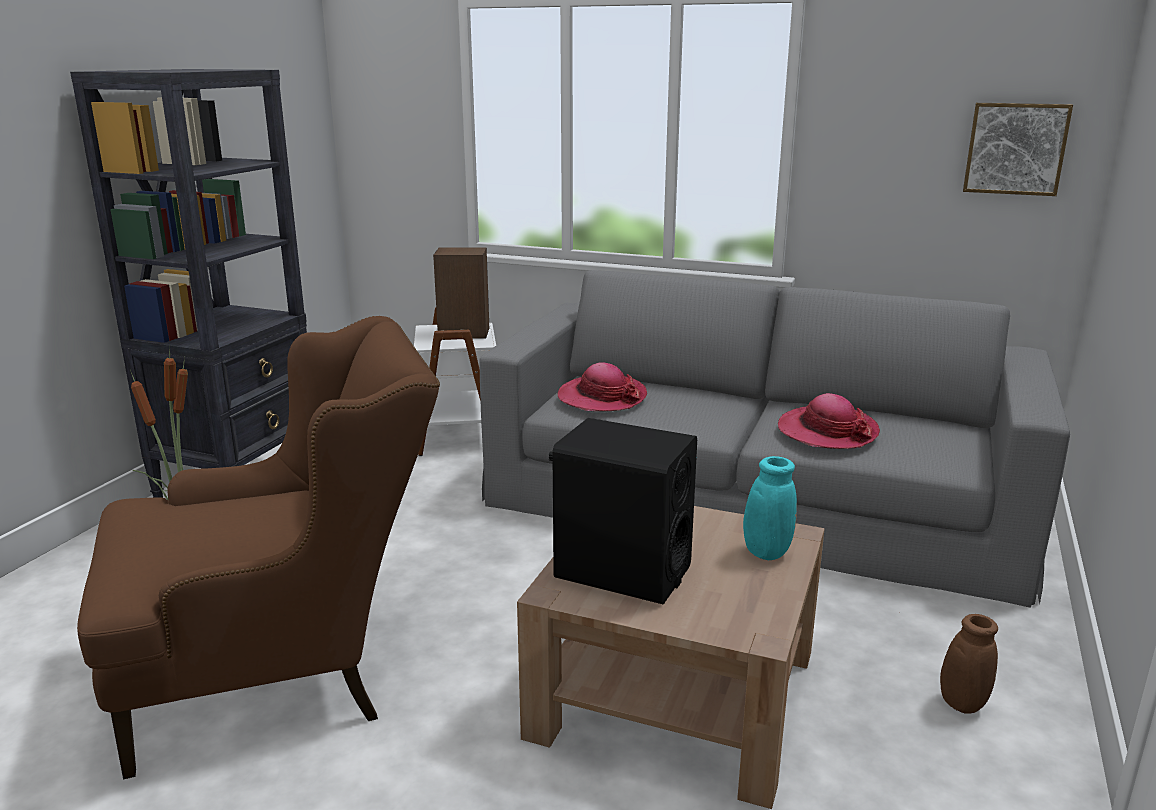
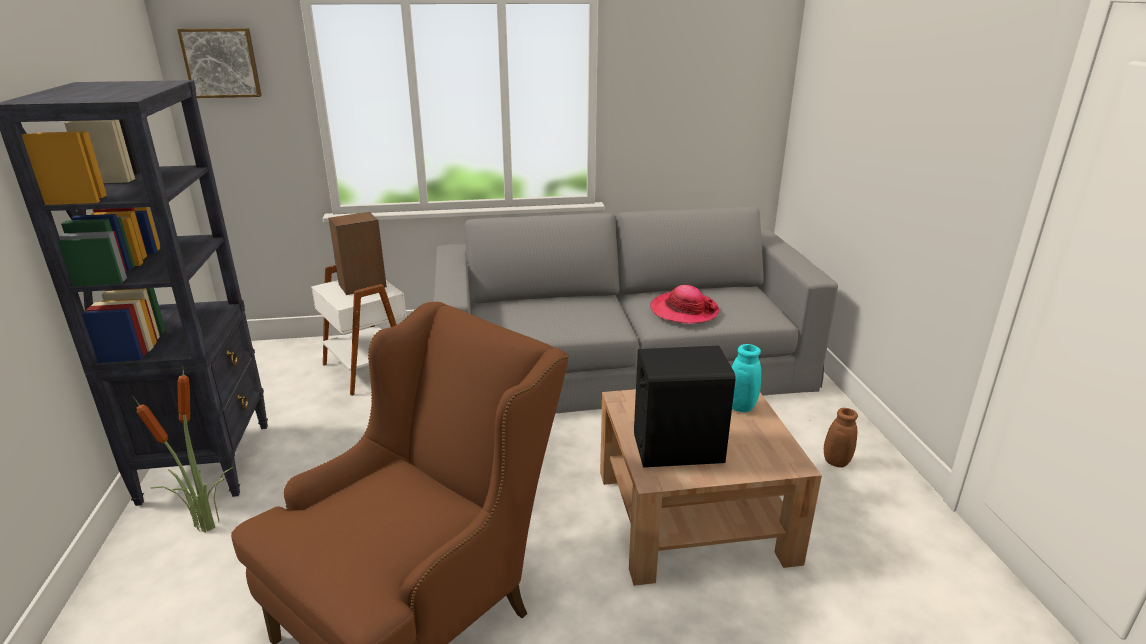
camera: 30 degrees left, 5 degrees up
(602, 397) = (518, 318): hat -> none
(1015, 148) = (737, 102): picture -> picture (221, 63)

